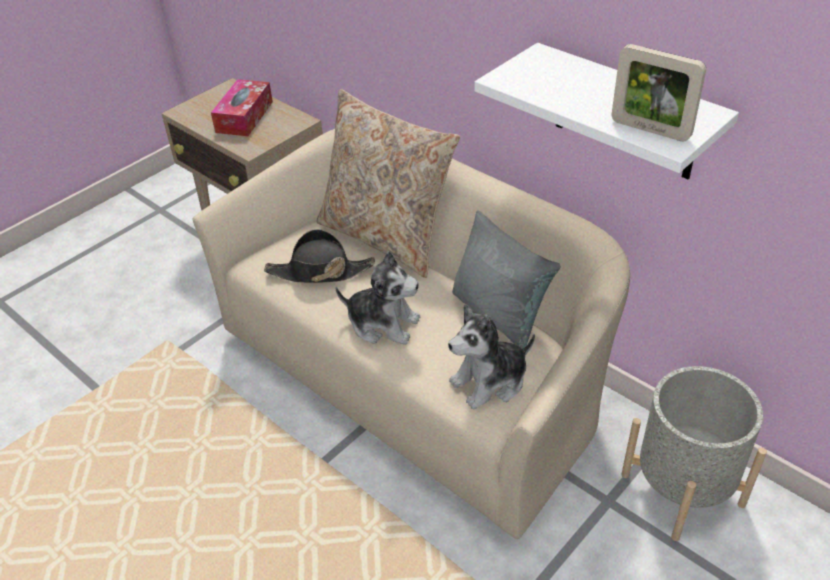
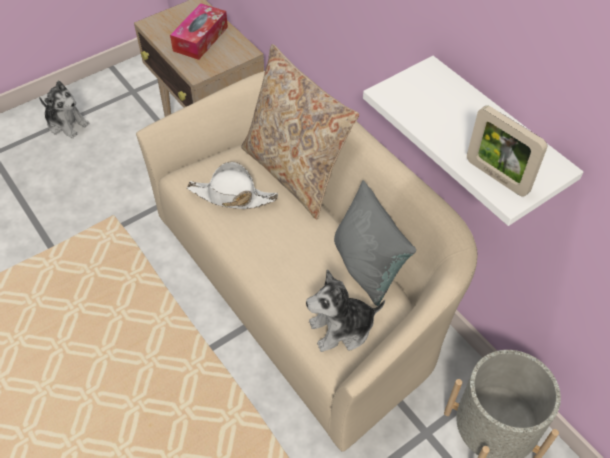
camera: 10 degrees right, 10 degrees up
(319, 271) = (232, 196): black hat -> white hat
(383, 324) = (270, 256): plush toy -> plush toy (67, 124)

